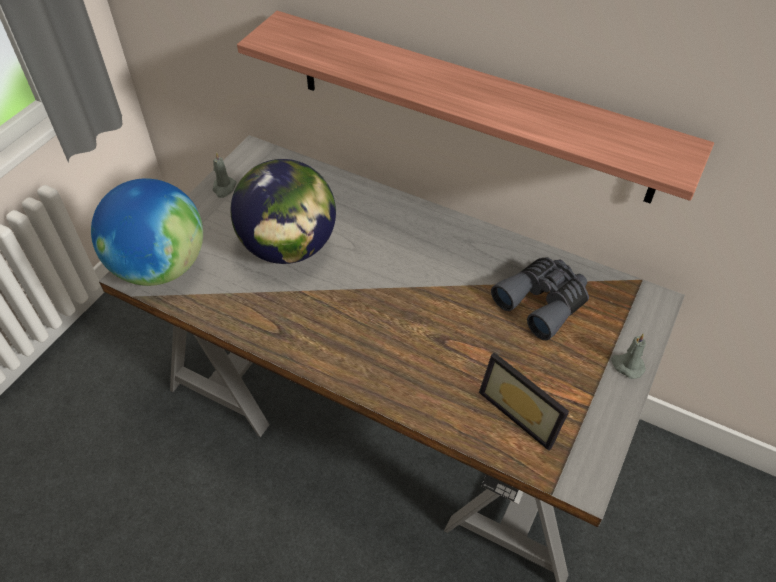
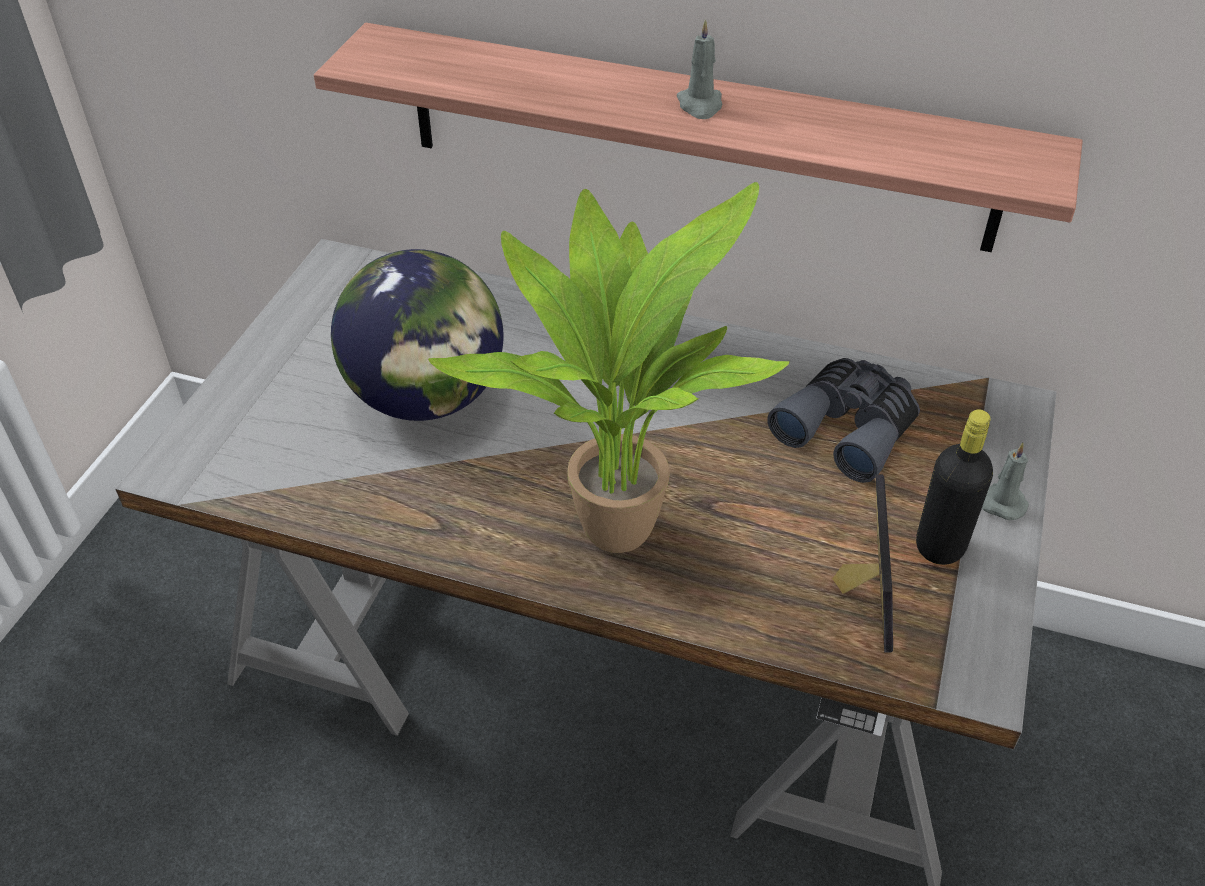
camera: 10 degrees left, 5 degrees down
(160, 267) = (217, 453): globe -> none
(224, 188) = (298, 322): grey candle -> grey candle (700, 105)
(383, 344) = (614, 523): none -> potted plant
(523, 410) = (860, 590): picture frame -> picture frame turned 120 degrees counterclockwise
(581, 389) = (940, 546): none -> black bottle

